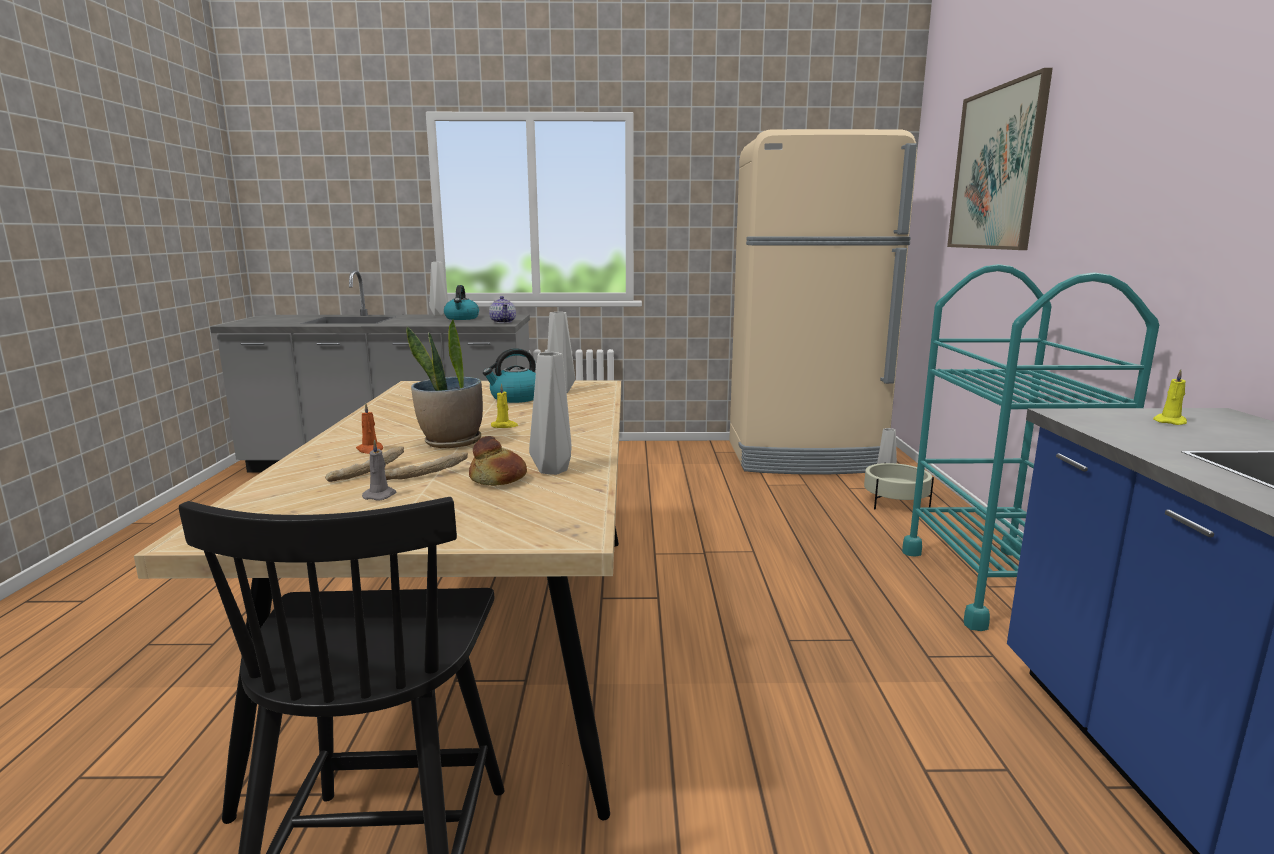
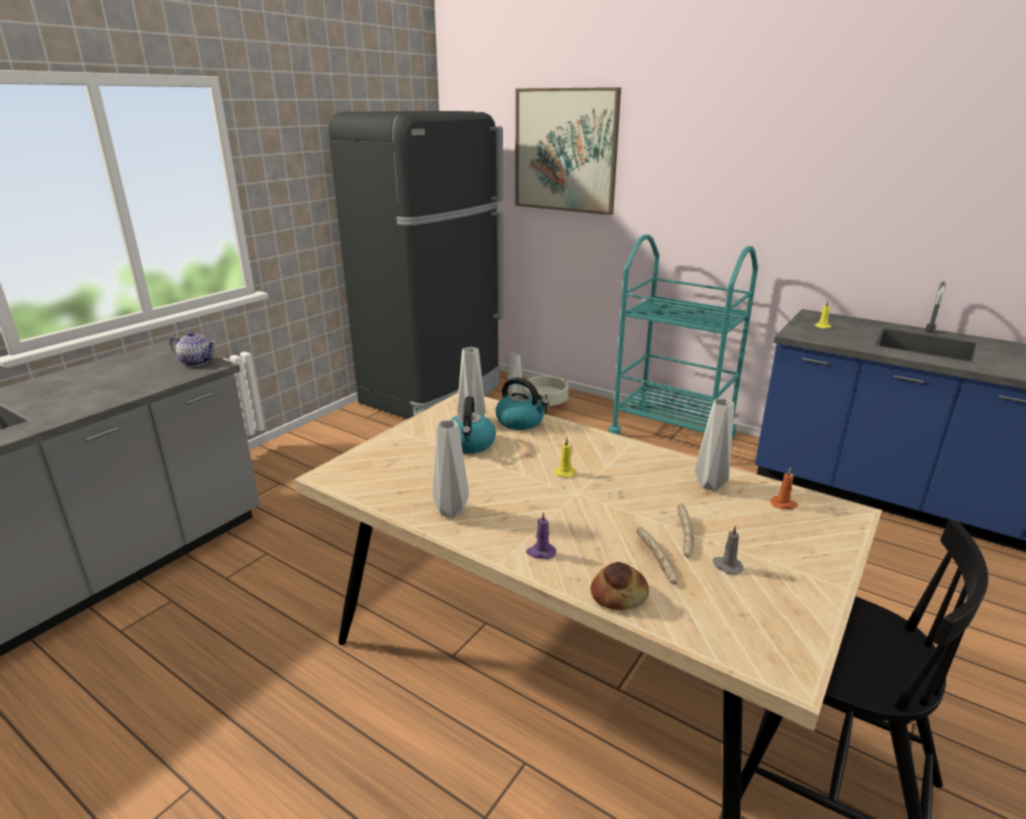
camera: 55 degrees left, 10 degrees up
(351, 441) = (541, 552): none -> purple candle
(370, 450) = (583, 548): orange candle -> orange candle (784, 504)
(439, 315) = (57, 377): grey vase -> grey vase (450, 512)
(451, 442) = (595, 505): potted plant -> none
(462, 318) = (117, 372): kettle -> kettle (521, 421)
(497, 479) = (718, 510): bread -> bread (619, 595)
(805, 457) = (433, 394): beige fridge -> black fridge

